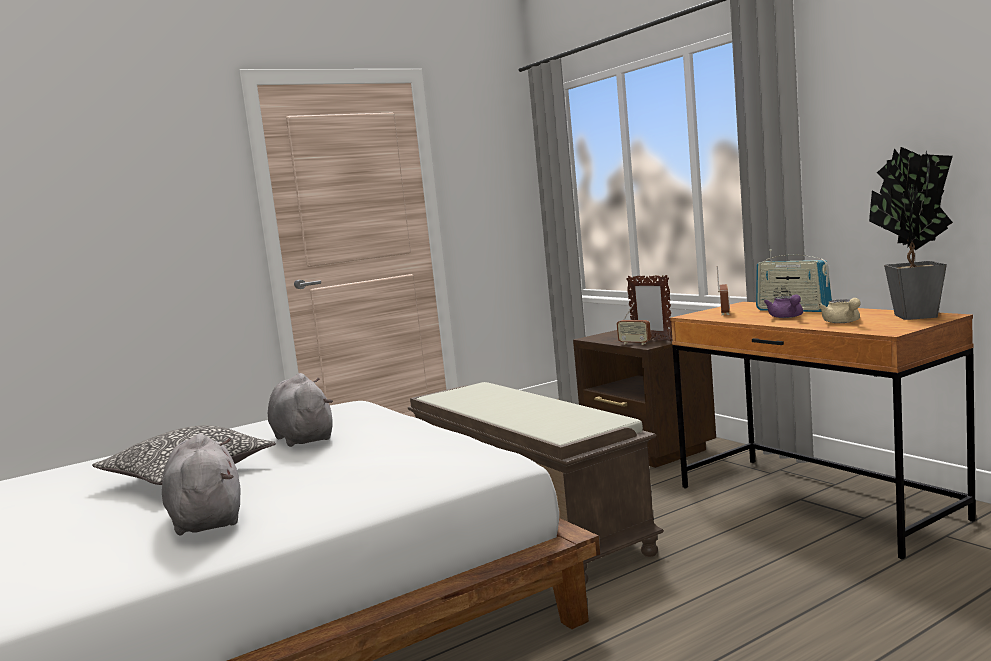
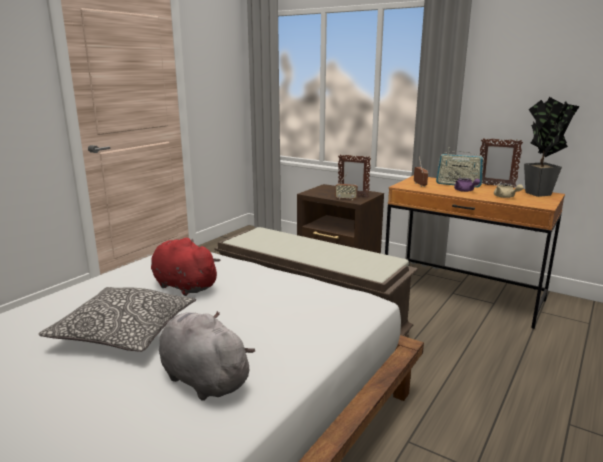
camera: 25 degrees left, 10 degrees up
(302, 438) = (183, 286): grey plush toy -> red plush toy
(858, 308) = (495, 185): none -> picture frame

